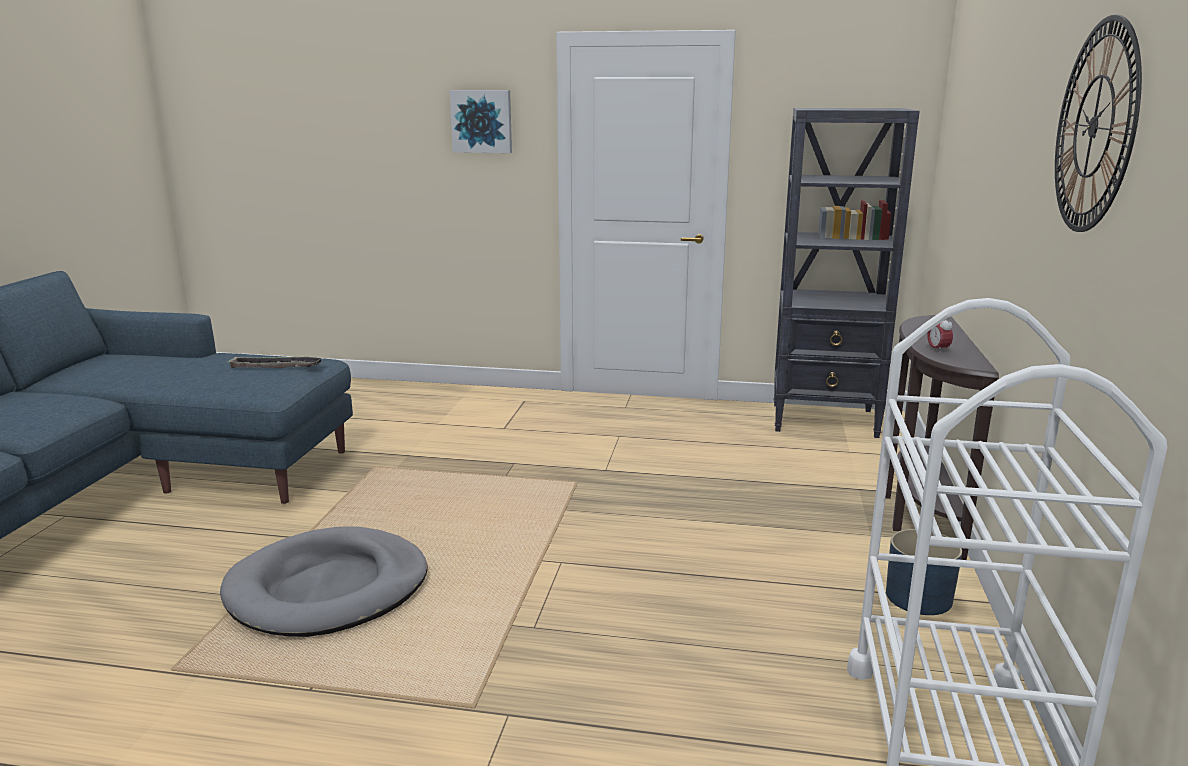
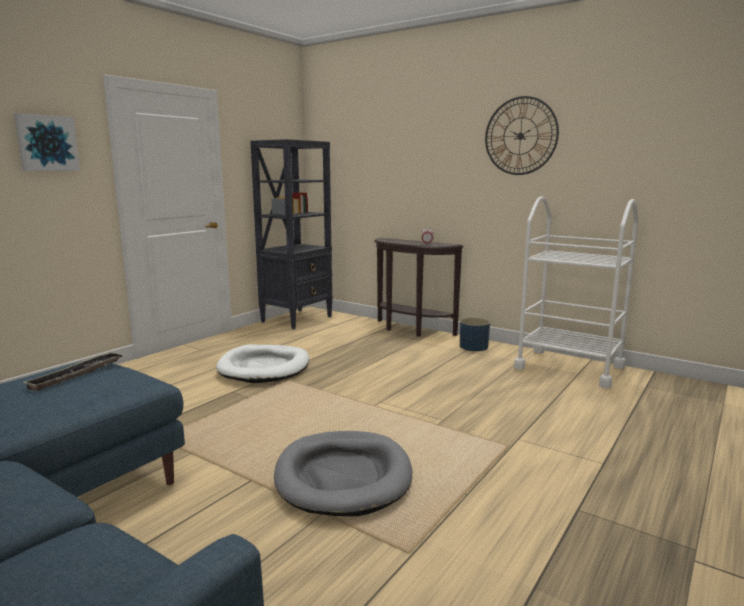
camera: 65 degrees left, 5 degrees down
(606, 457) = (264, 367): none -> white dog bed

